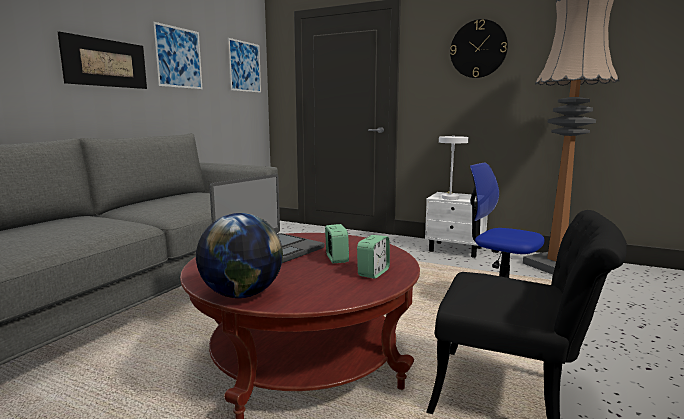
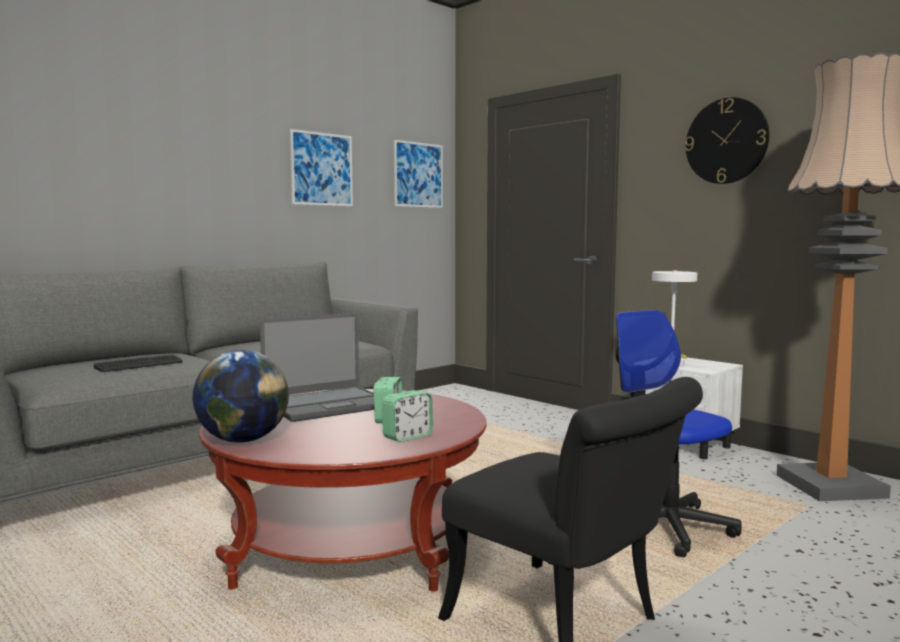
camera: 20 degrees right, 5 degrees down
(68, 230) = (139, 365): none -> keyboard
(106, 63) = (228, 180): picture -> none

